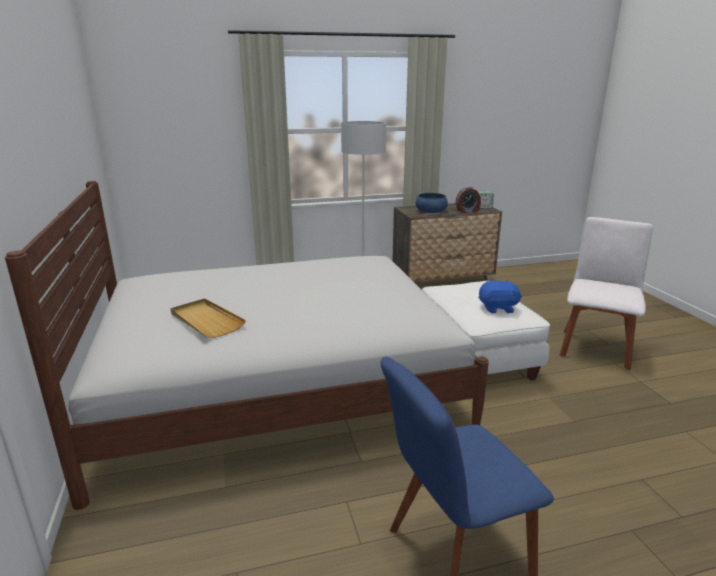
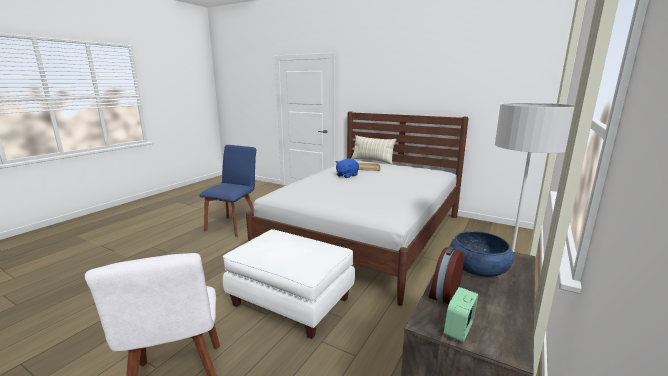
camera: 135 degrees right, 5 degrees down
(96, 346) = (372, 161): none -> pillow
(498, 308) = (268, 244): blue plush toy -> blue plush toy (346, 175)

